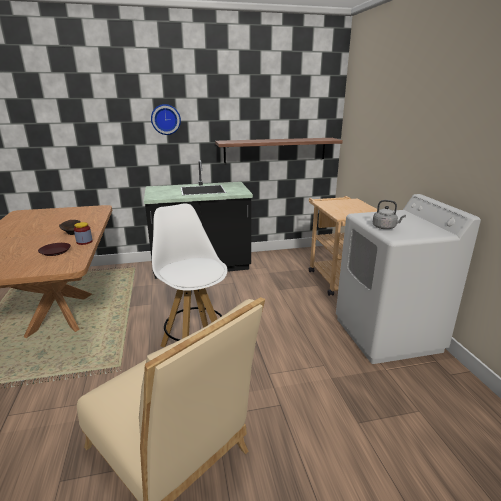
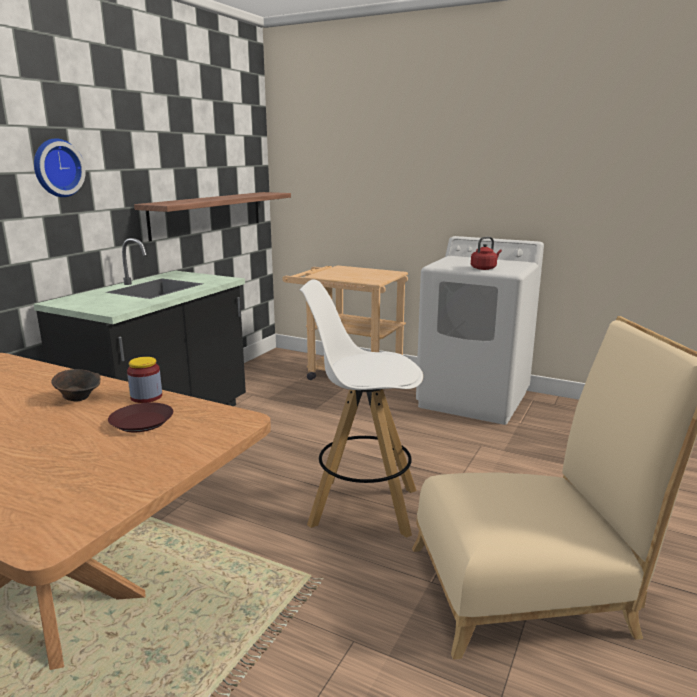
camera: 50 degrees left, 5 degrees down
(385, 227) = (484, 268): grey kettle -> red kettle

